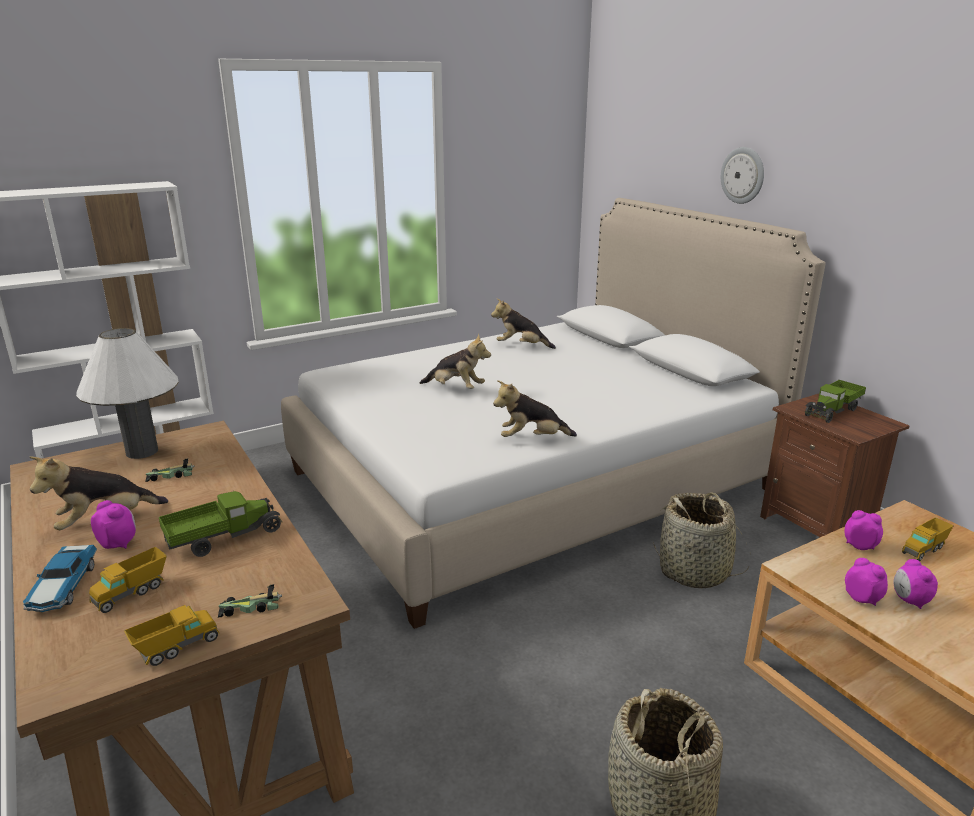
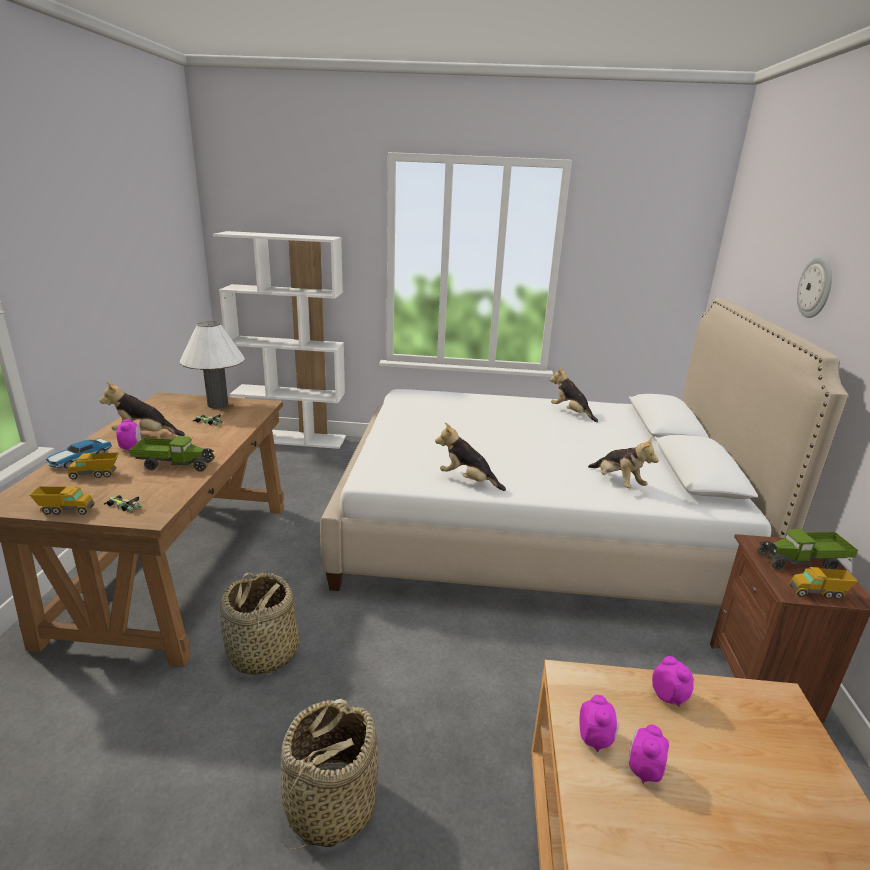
camera: 35 degrees right, 0 degrees up
(456, 388) = (469, 428): plush toy -> plush toy (618, 482)
(694, 571) = (582, 656): basket -> basket (262, 653)
(924, 549) = (741, 738): toy truck -> toy truck (818, 593)

